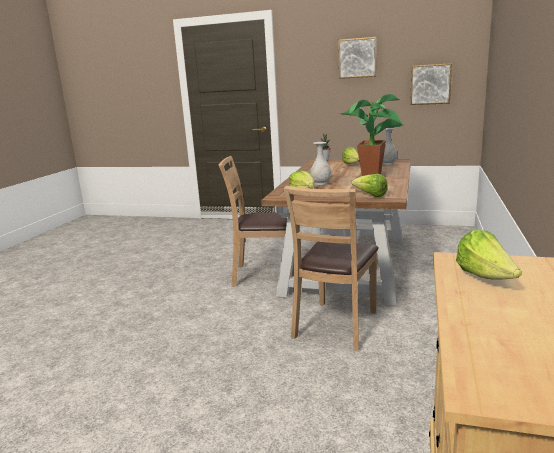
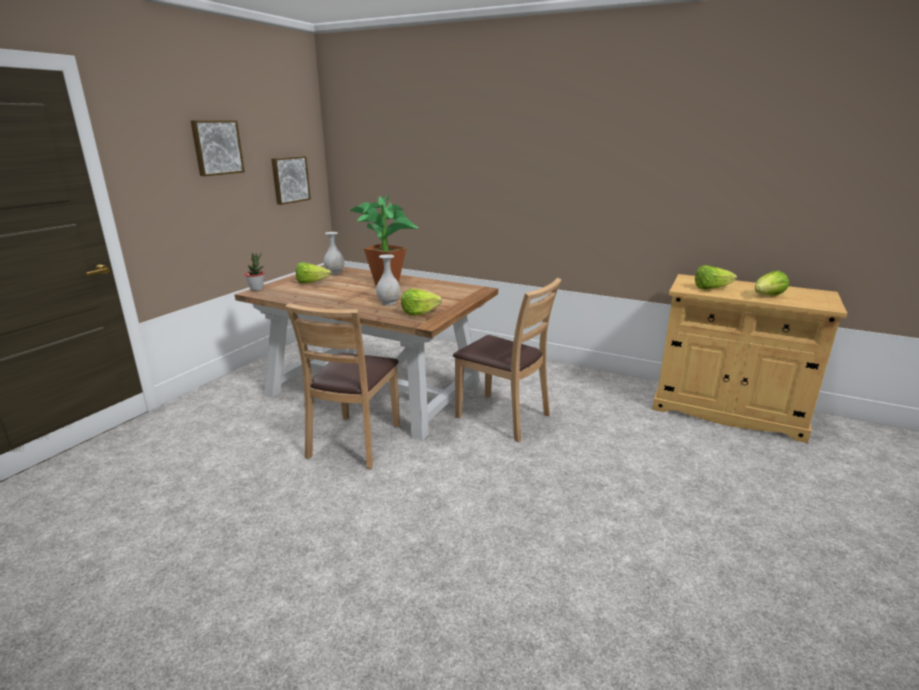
camera: 80 degrees left, 5 degrees up
(370, 195) = (465, 293): lettuce -> lettuce (767, 296)

